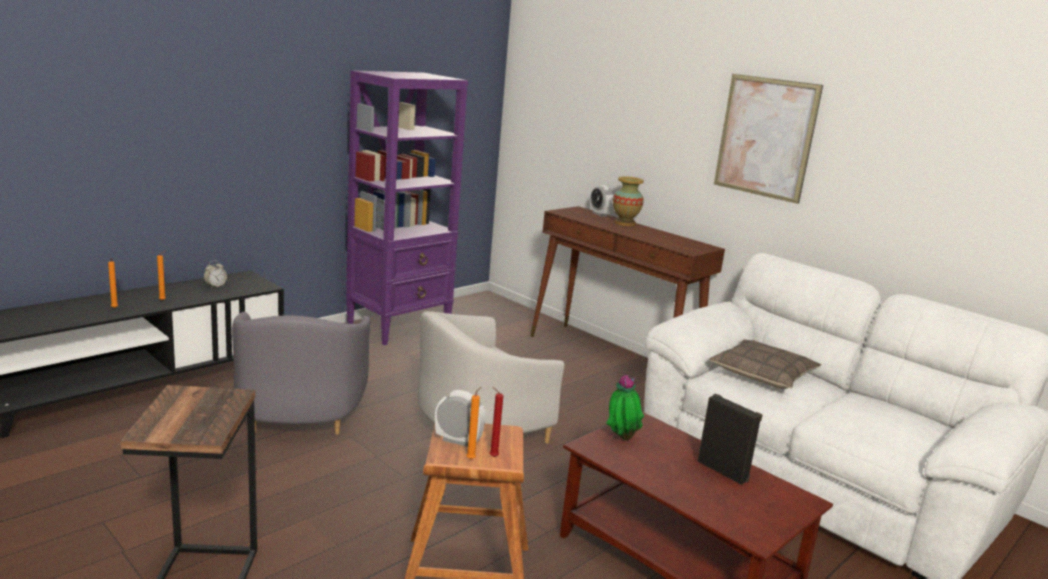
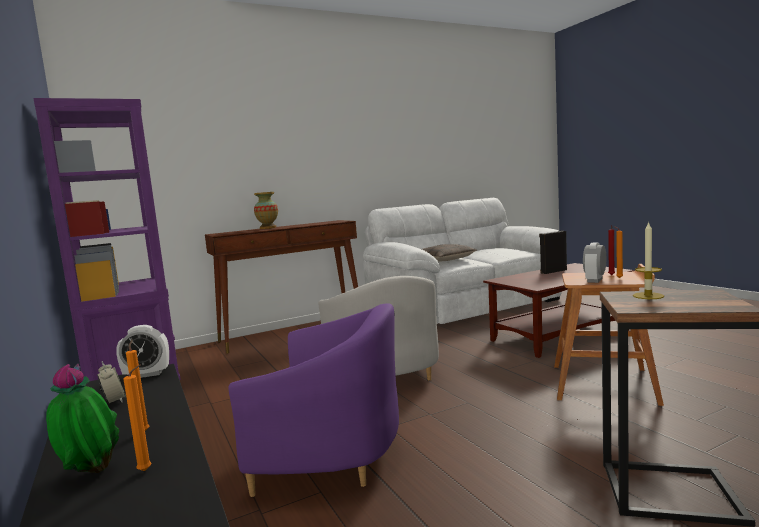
camera: 70 degrees left, 10 degrees down
(217, 405) = (648, 296): none -> candle
(300, 415) = (331, 456): grey armchair -> purple armchair
(600, 214) = (236, 231): alarm clock -> alarm clock (147, 374)
(621, 437) = (522, 282): potted plant -> potted plant (90, 474)
(765, 137) = (341, 144): picture -> none

